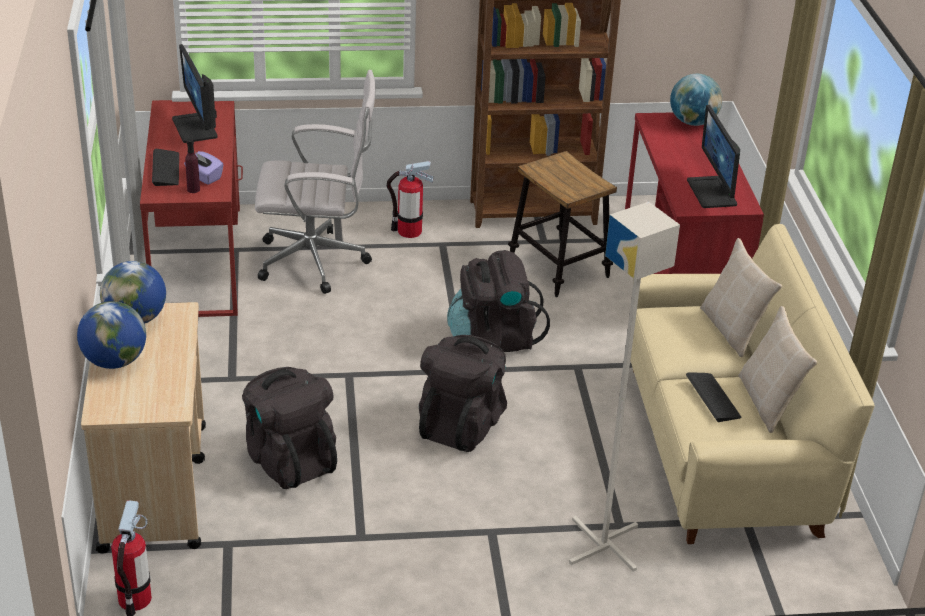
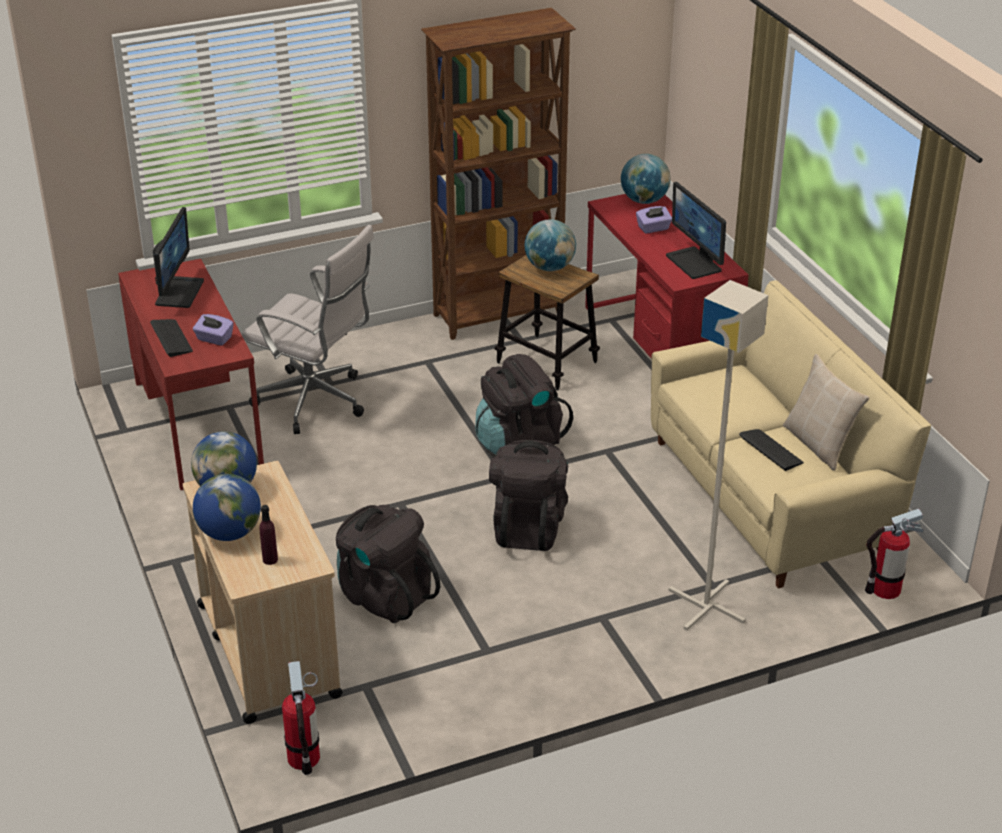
camera: 15 degrees left, 0 degrees up
(193, 189) = (210, 353): purple bottle -> purple bottle (270, 559)
(196, 128) = (178, 292): monitor -> monitor turned 135 degrees counterclockwise
(317, 262) = (316, 402): white office chair -> white office chair turned 45 degrees clockwise
(409, 231) = (390, 355): fire extinguisher -> fire extinguisher (885, 589)
(571, 171) = (549, 267): none -> globe
(688, 151) = (653, 228): none -> purple tissue box
(733, 330) = (758, 386): beige pillow -> none

